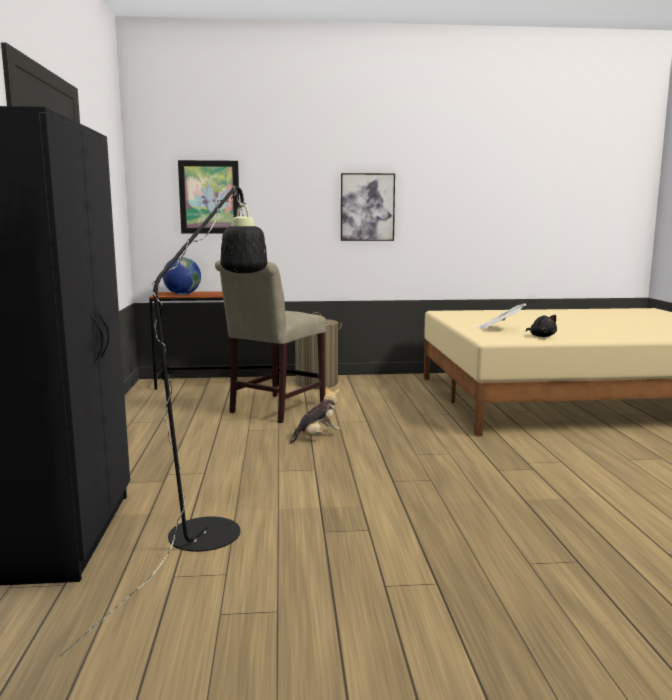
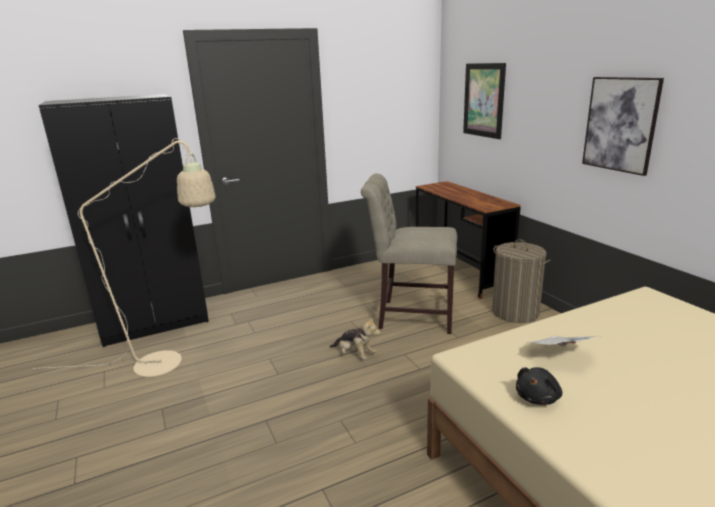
camera: 70 degrees right, 10 degrees up
(182, 294) = (441, 189): globe -> none
(214, 525) = (170, 362): black floor lamp -> beige floor lamp

